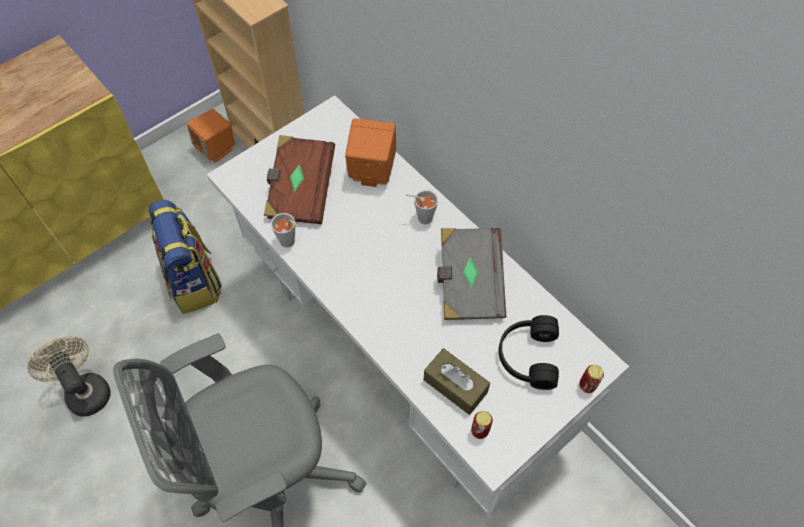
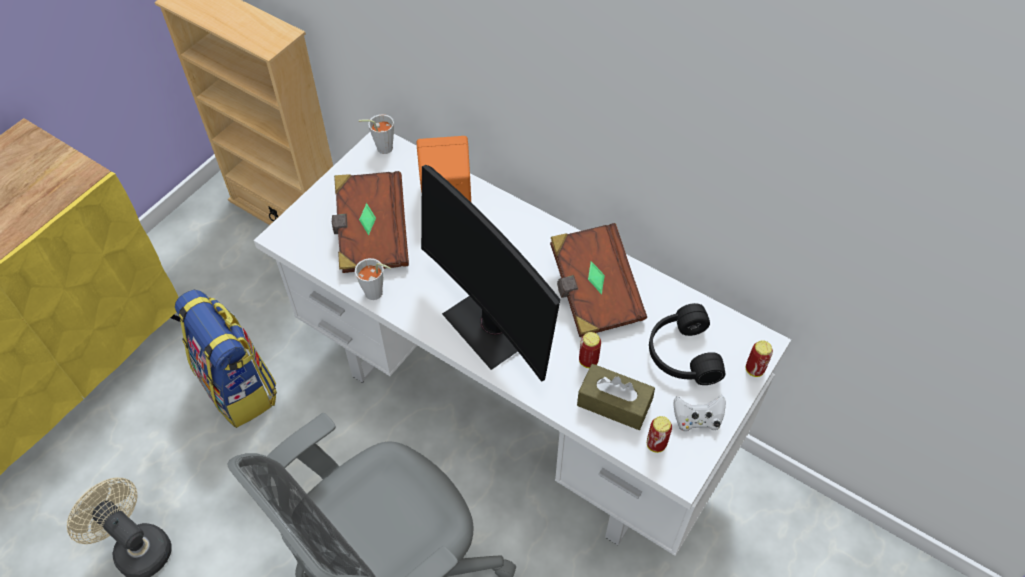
camera: 15 degrees left, 5 degrees down
(216, 149) = (222, 229): orange speaker -> none
(374, 292) = (492, 326): none -> monitor
(421, 217) = (518, 235): grey cup -> grey cup (381, 148)
(445, 343) = (588, 361): none -> can
(468, 283) = (593, 293): grey book -> brown book
(522, 418) = (697, 420): none -> white game controller

